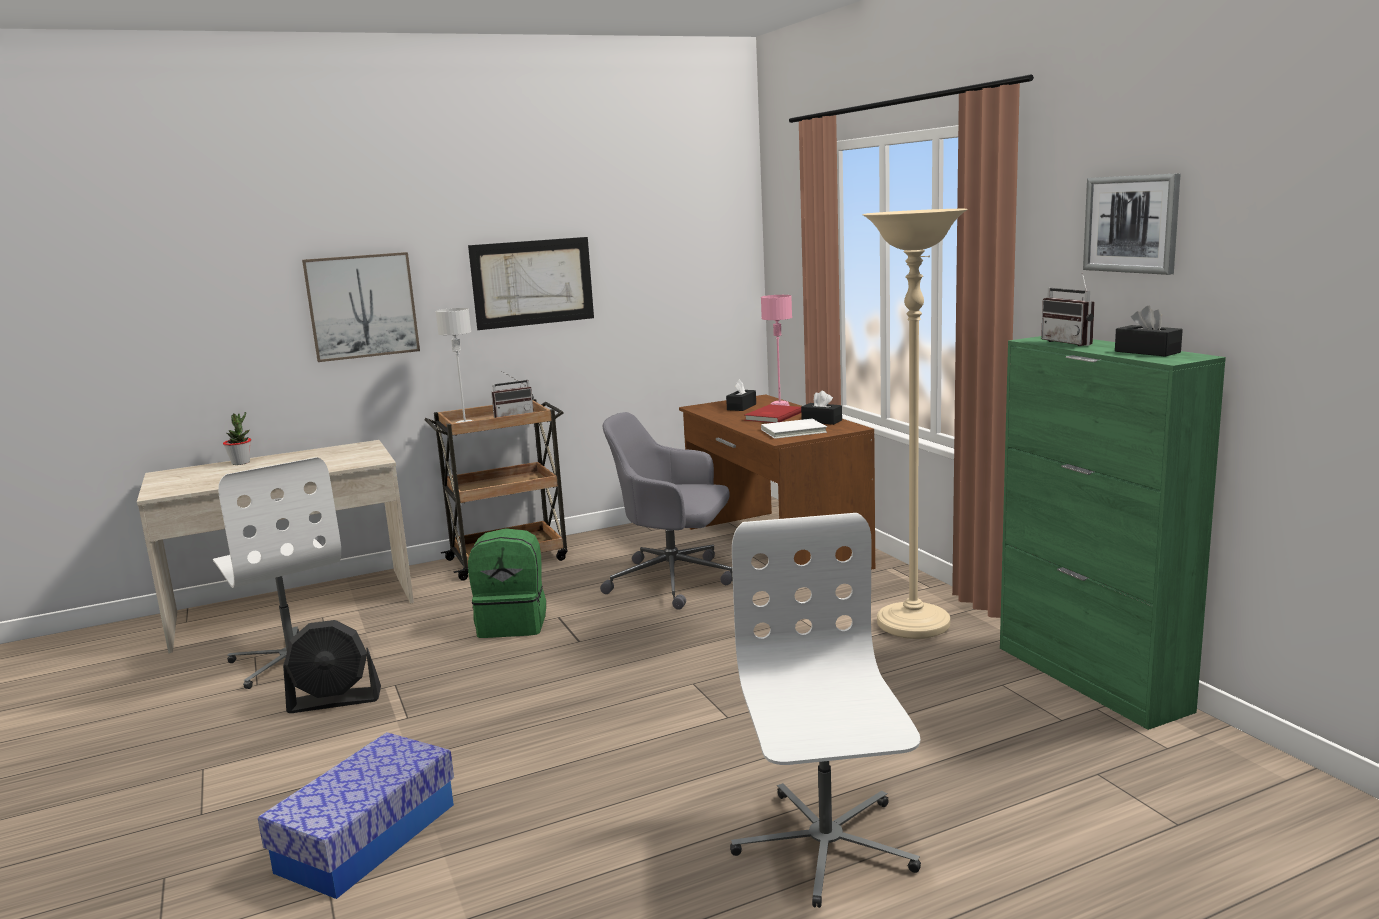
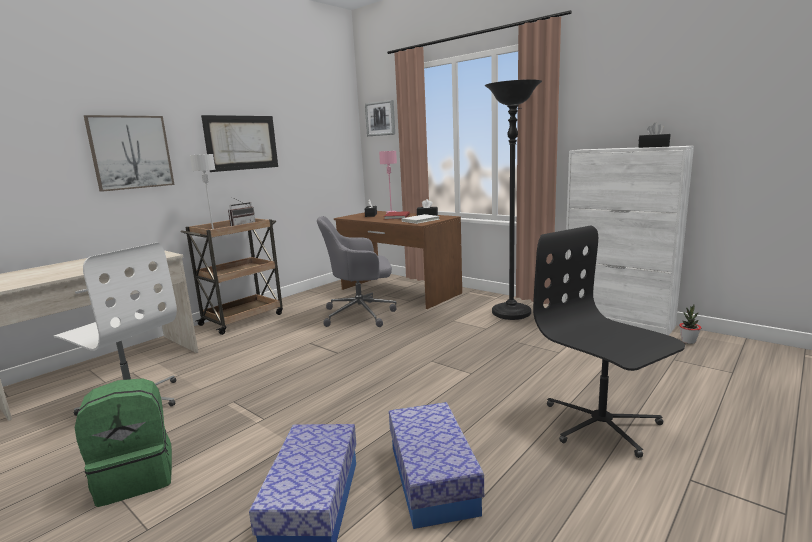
camera: 25 degrees left, 0 degrees up
(241, 463) = (46, 267): potted plant -> potted plant (688, 341)
(335, 700) = (194, 421): black fan -> none
(513, 624) = (284, 351): green backpack -> green backpack (137, 477)
(518, 849) = (432, 479): none -> storage box
(824, 845) = (601, 424): white office chair -> black office chair
(913, 625) = (511, 313): beige floor lamp -> black floor lamp
(1072, 342) = (604, 148): radio -> none
(1091, 679) = (617, 321): green cabinet -> white cabinet
(1131, 224) = (630, 86): picture -> picture (380, 118)

